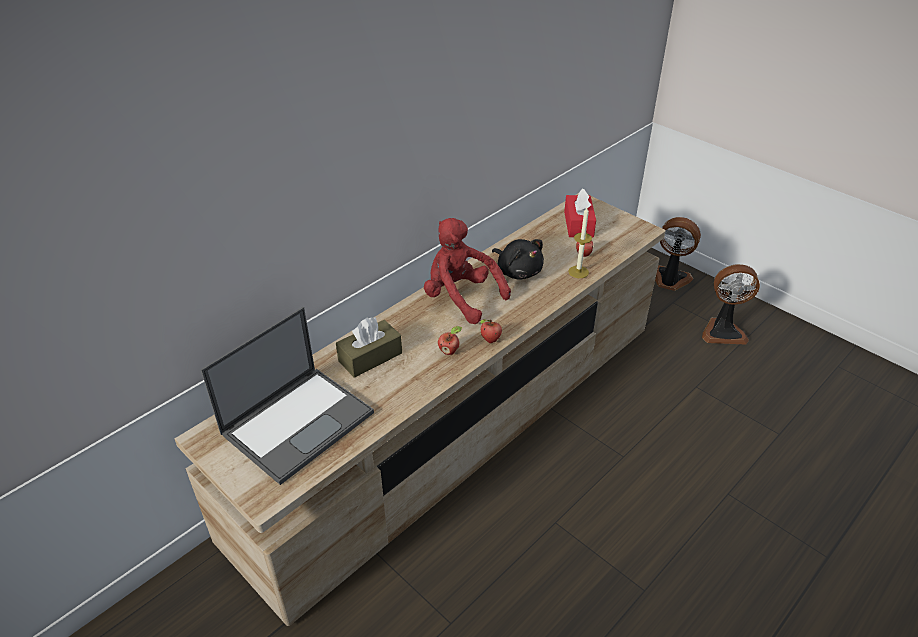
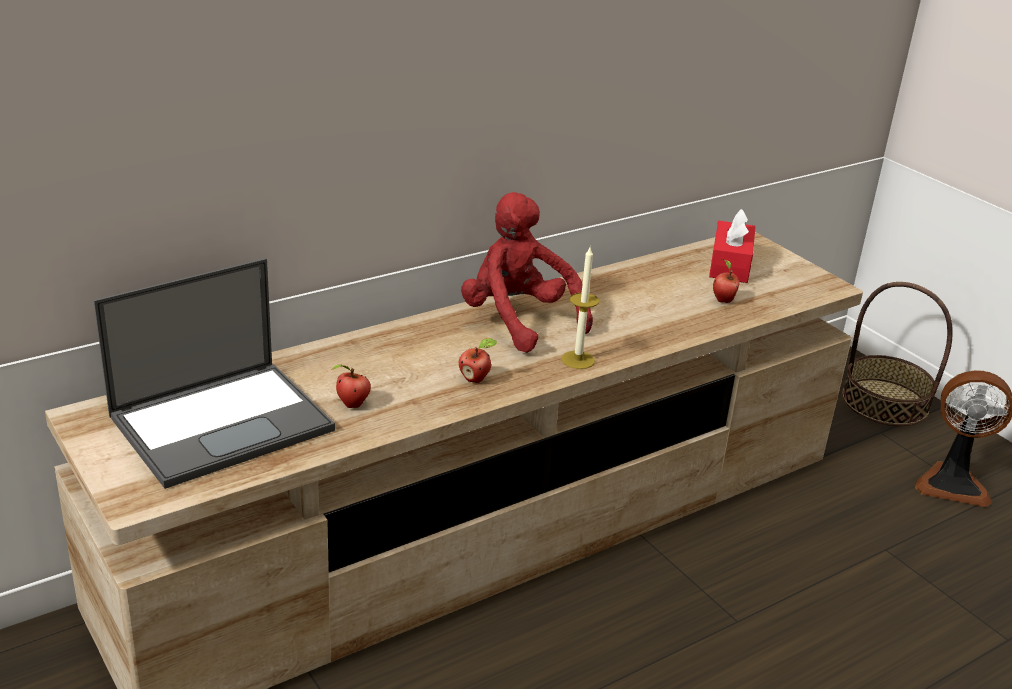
camera: 10 degrees right, 10 degrees down
(370, 357) = (357, 366): brown tissue box -> none
(490, 340) = (541, 376): apple -> apple (351, 405)
(517, 271) = (616, 304): black plush toy -> none
(578, 272) = (708, 319): candle -> candle (578, 360)
(669, 280) = (884, 402): fan -> basket

